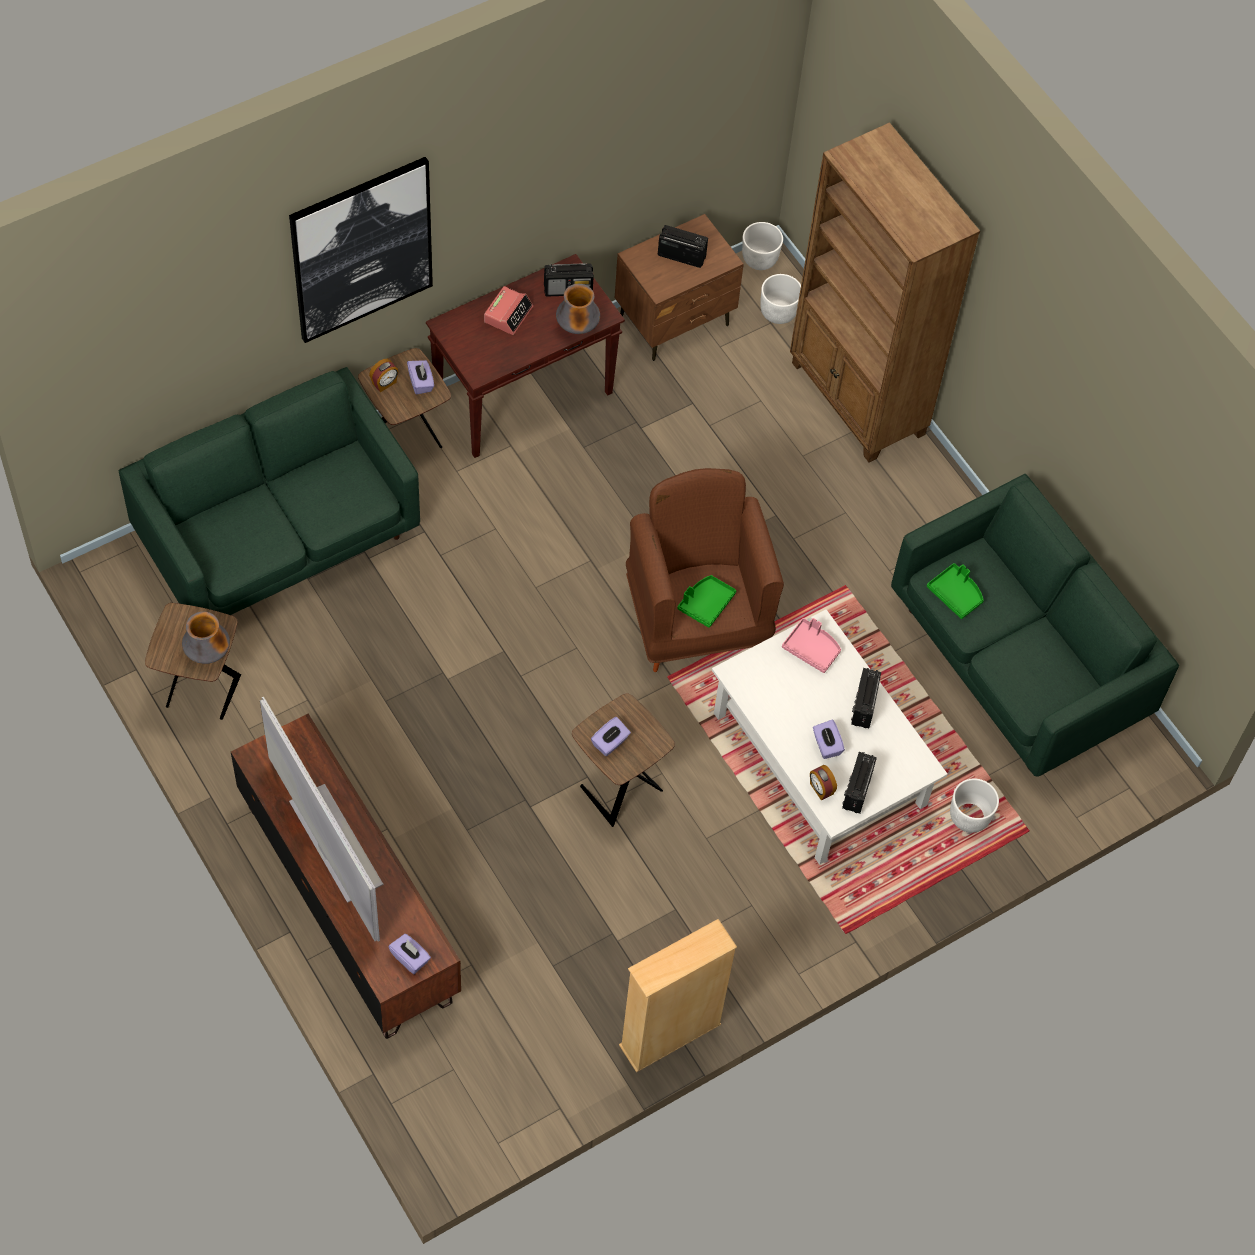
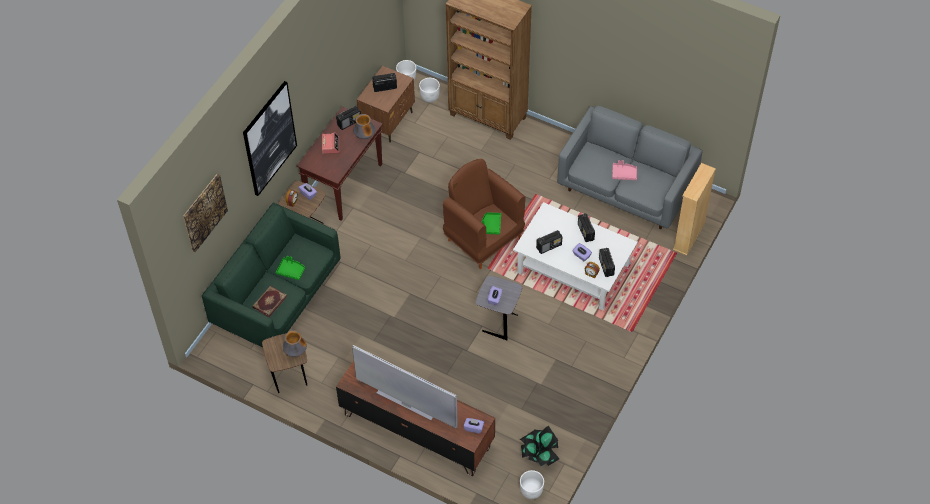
camera: 25 degrees left, 5 degrees down
(155, 326) = (204, 212): none -> picture
(232, 540) = (269, 302): none -> book
(527, 1066) = (539, 454): none -> potted plant
(618, 788) = (498, 323): brown side table -> grey side table
(670, 1035) = (589, 410): beige bookcase -> beige bookcase (689, 236)
(780, 697) = (549, 246): none -> radio
(812, 649) = (548, 220): pink tray -> pink tray (624, 174)
(956, 594) = (592, 169): green tray -> green tray (291, 271)
(969, 817) = (649, 260): white planter -> white planter (531, 491)
(1016, 662) = (626, 189): green sofa -> grey sofa

